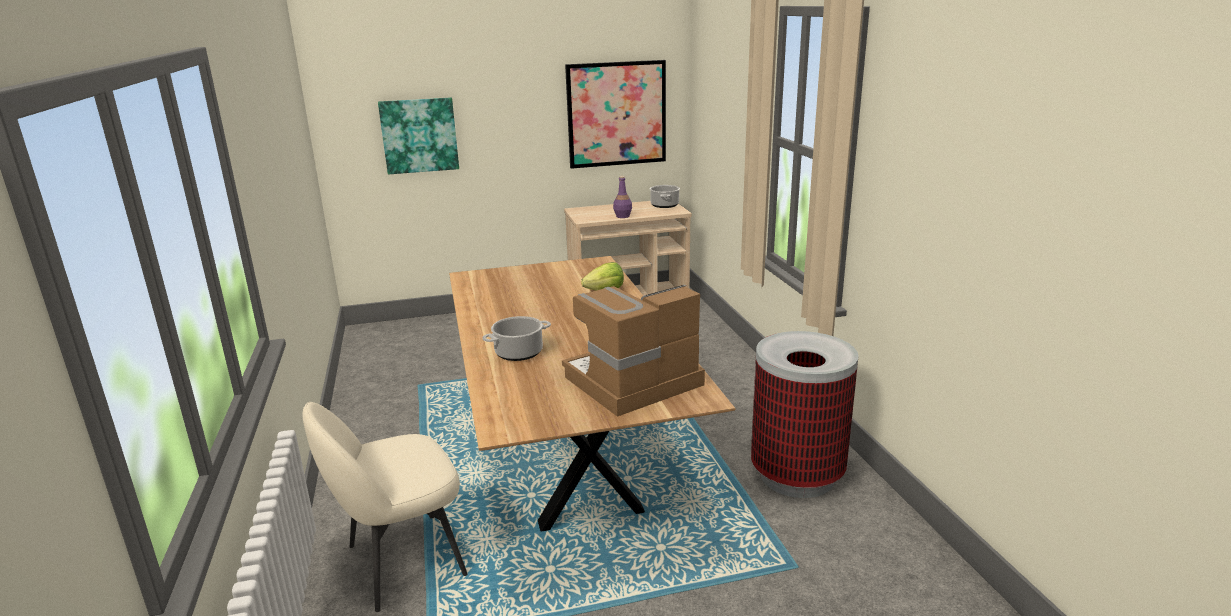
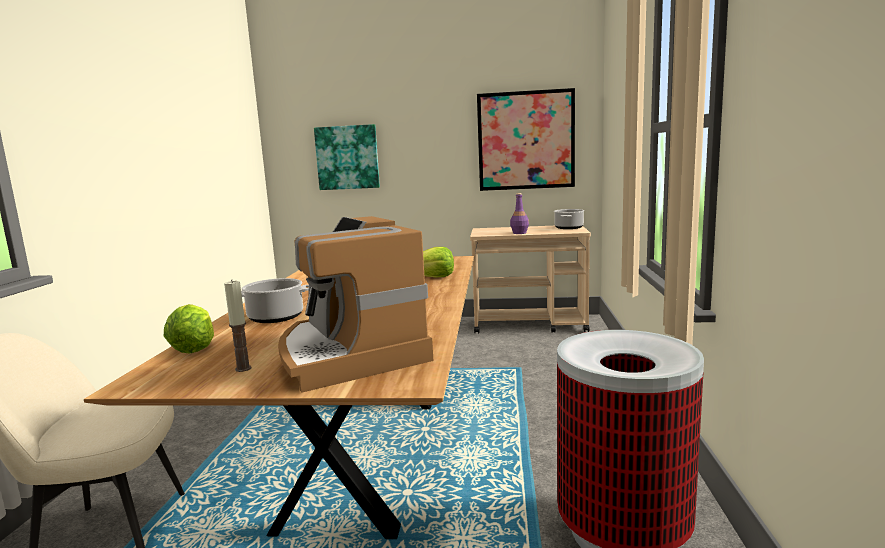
camera: 20 degrees right, 10 degrees down
(494, 392) = (194, 347): none -> lettuce
(566, 406) = (243, 368): none -> candle
(632, 382) = (349, 354): coffee machine -> coffee machine turned 105 degrees counterclockwise

